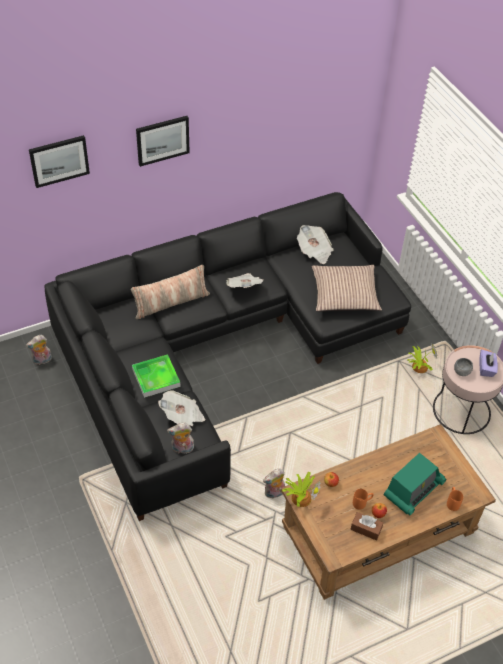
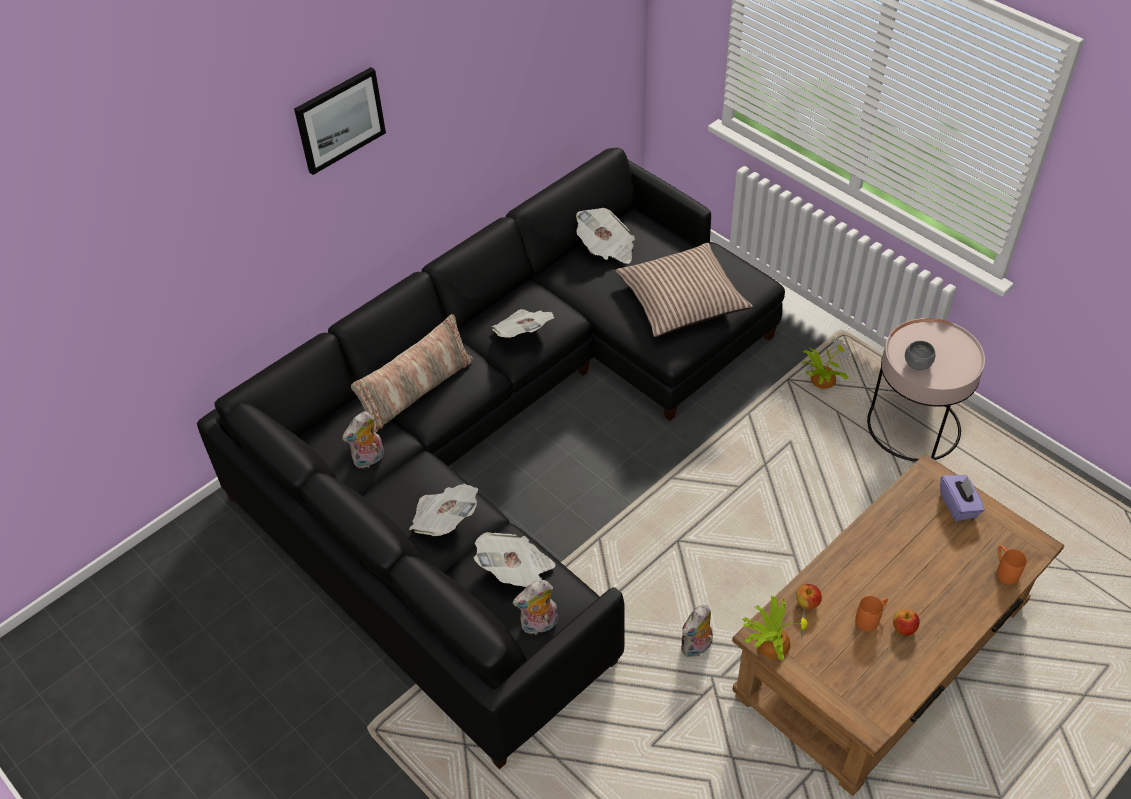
camera: 15 degrees left, 0 degrees up
(42, 361) = (226, 551): plush toy -> plush toy (369, 459)
(59, 160) = (177, 196): picture -> none
(156, 378) = (445, 520): tray -> newspaper
(366, 529) = (897, 659): brown tissue box -> none
(413, 490) = (937, 571): radio -> none
(486, 368) = (950, 348): purple tissue box -> purple tissue box (958, 505)

